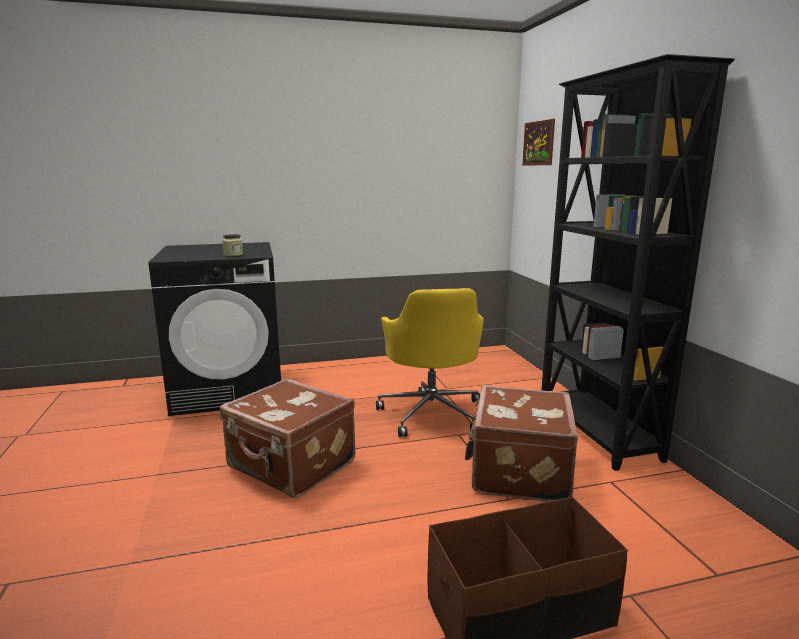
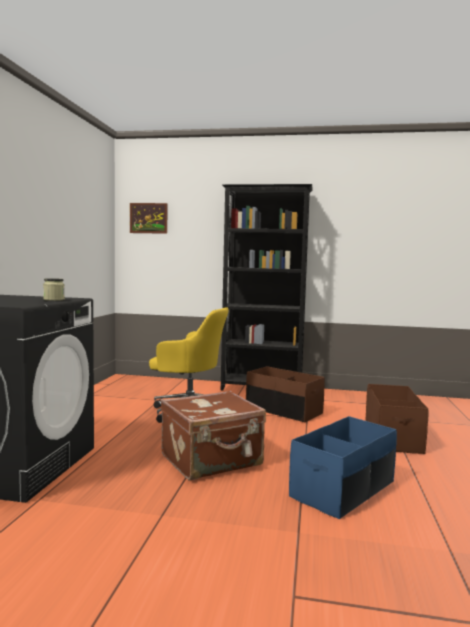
camera: 65 degrees left, 10 degrees down
(252, 581) = (343, 489): none -> blue storage box
(518, 472) = (283, 410): brown suitcase -> brown storage box

